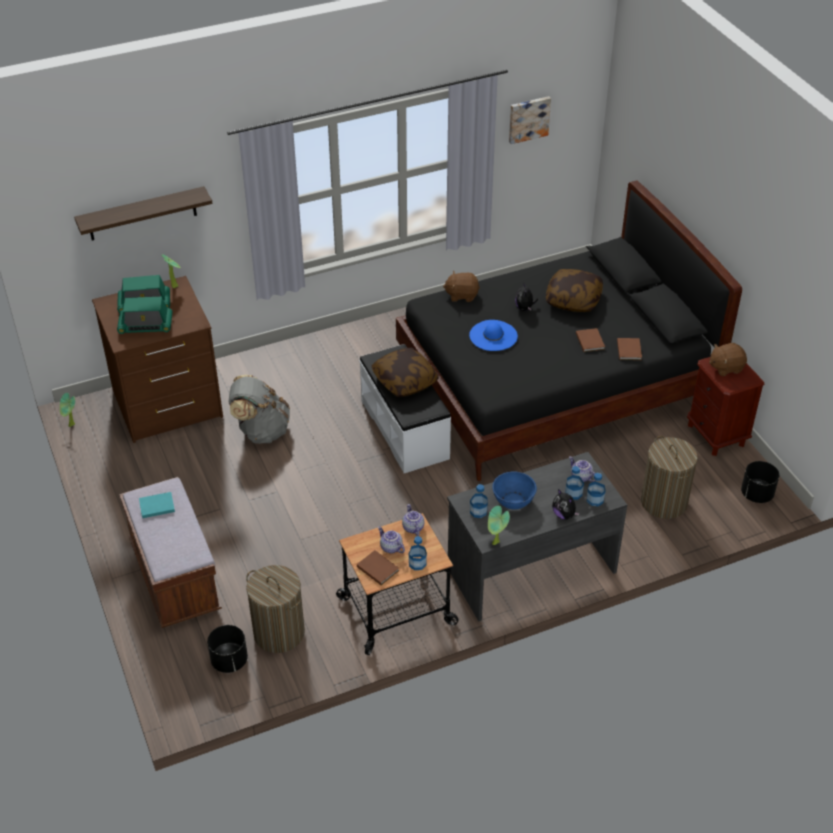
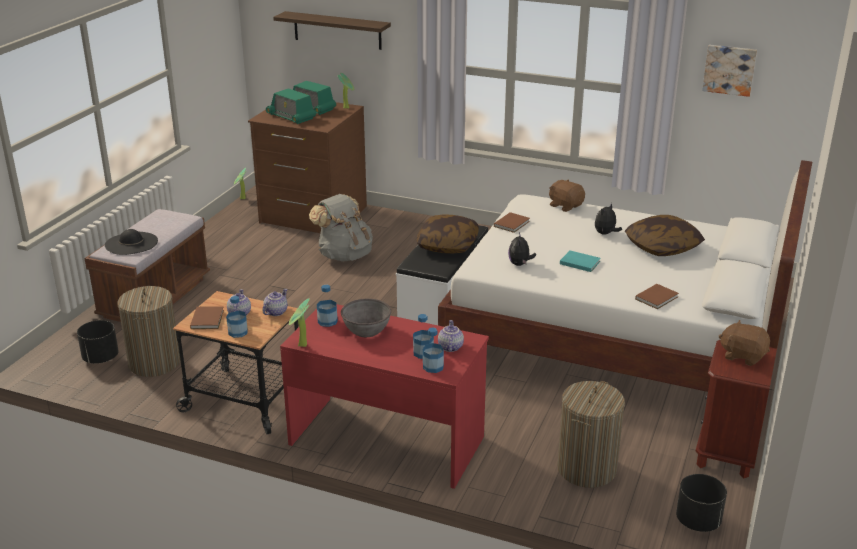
camera: 45 degrees right, 15 degrees down
(156, 506) = (160, 221): turquoise book -> turquoise book (579, 262)
(173, 543) = (131, 243): none -> black hat
(493, 336) = (546, 236): blue hat -> none
(513, 500) = (366, 330): blue bowl -> grey bowl
(530, 569) = (387, 439): grey desk -> red desk
(554, 385) = (617, 339): black bed -> white bed
(564, 515) = (388, 361): plush toy -> plush toy (520, 264)
(590, 340) = (629, 276): brown book -> brown book (512, 224)

